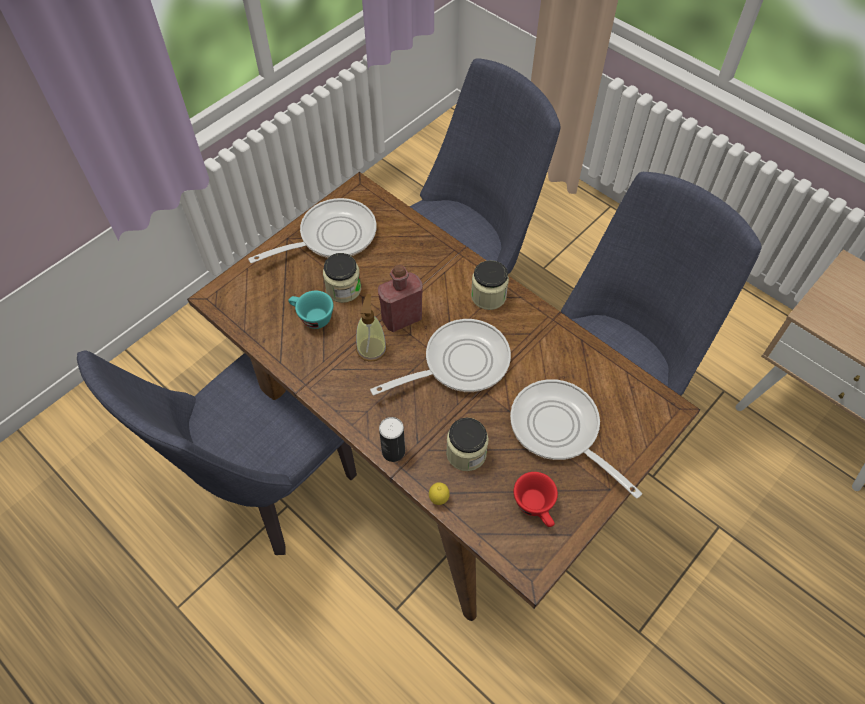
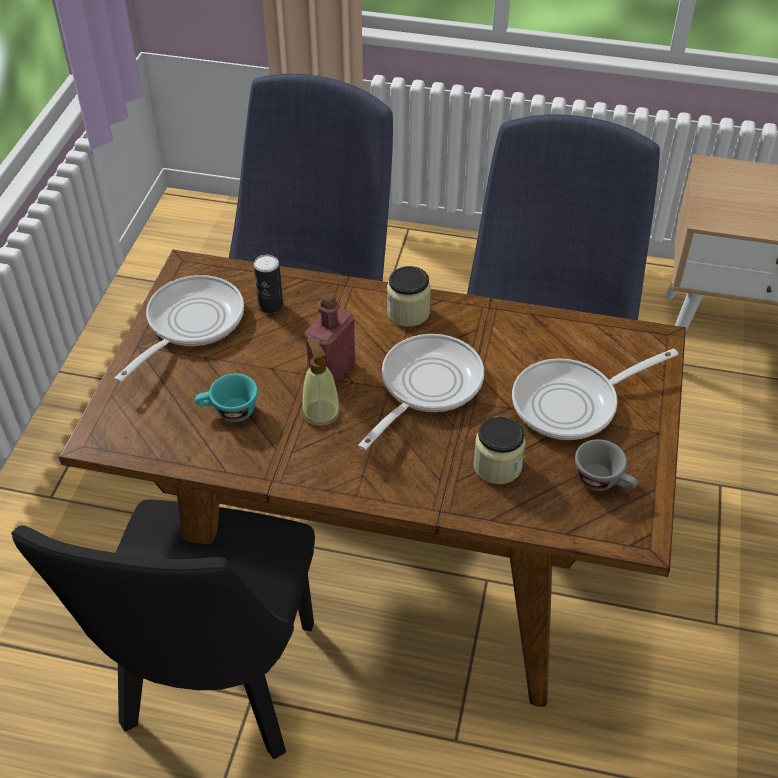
camera: 30 degrees left, 10 degrees down
(269, 489) = (216, 691): blue chair -> black chair
(343, 289) = (244, 369): jar -> none
(393, 451) = (421, 499): can -> can (270, 305)
(438, 499) = (502, 521): lemon -> none
(536, 507) = (603, 481): red cup -> grey cup
(559, 431) = (573, 403): frying pan -> frying pan turned 45 degrees counterclockwise

